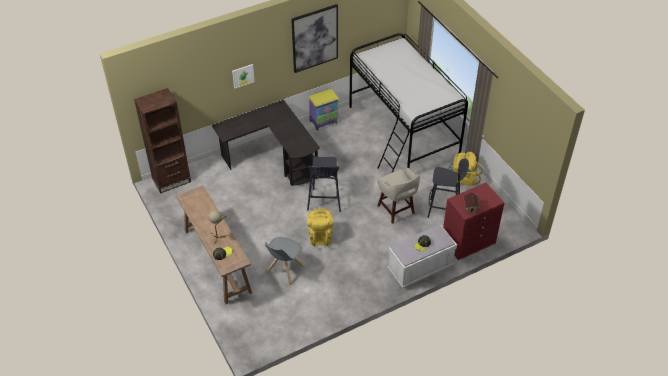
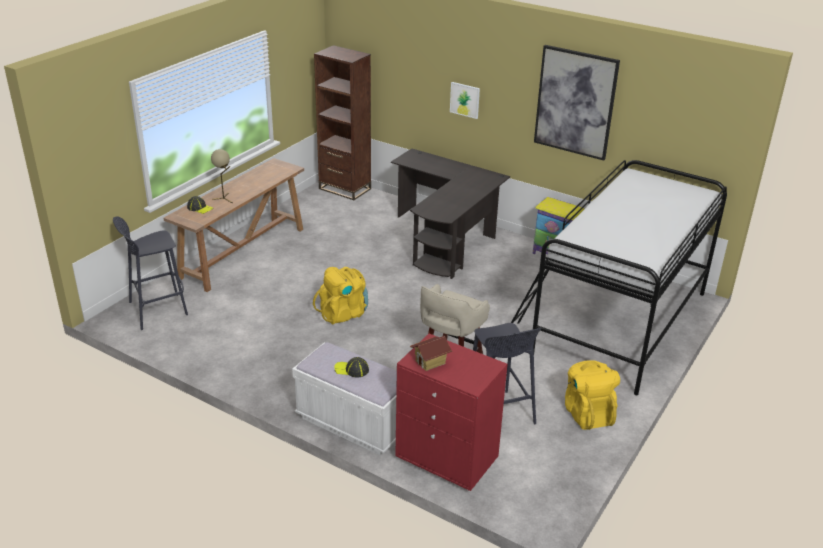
camera: 60 degrees right, 15 degrees down
(284, 270) = (261, 304): grey chair -> none
(324, 201) = (410, 297): grey stool -> grey stool (157, 310)

